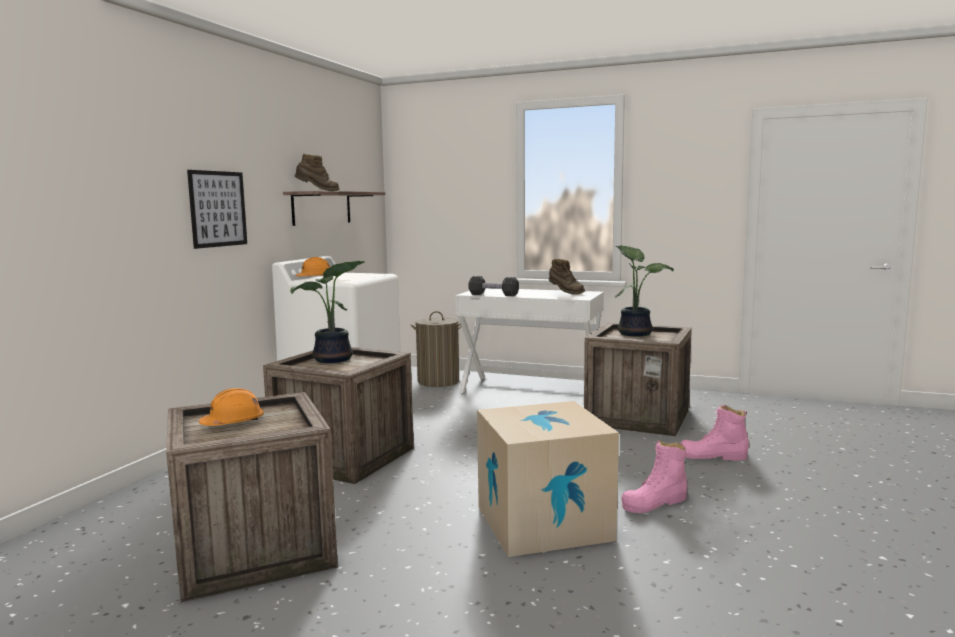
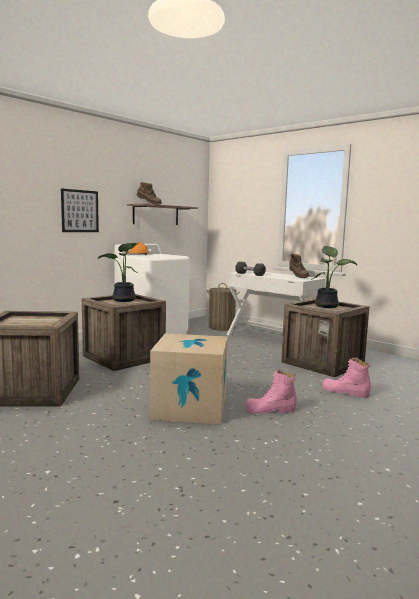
camera: 20 degrees right, 0 degrees up
(233, 423) = (26, 320): orange hard hat -> none

